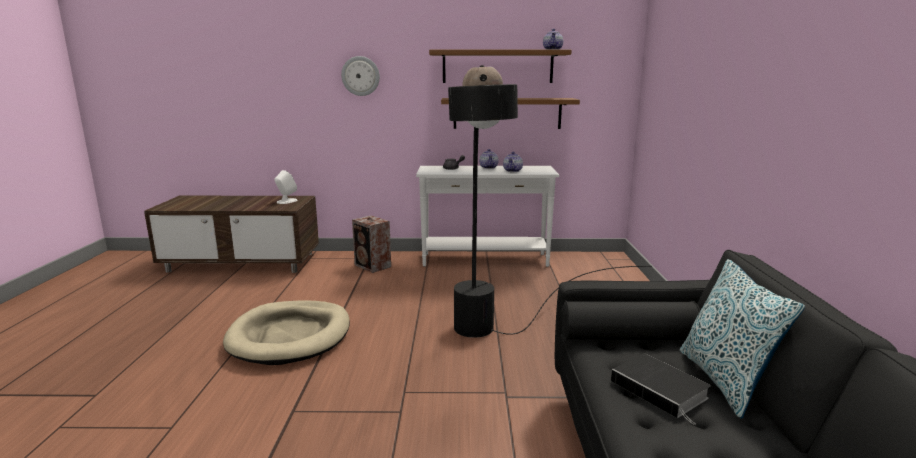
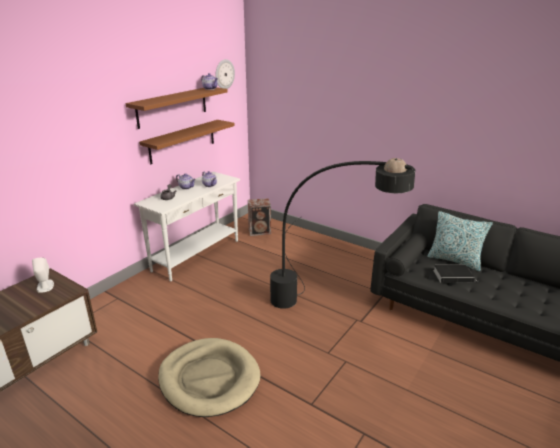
camera: 55 degrees left, 10 degrees up
(360, 76) = (69, 139): wall clock -> wall clock (224, 74)
(373, 266) = (137, 302): speaker -> speaker (260, 231)

